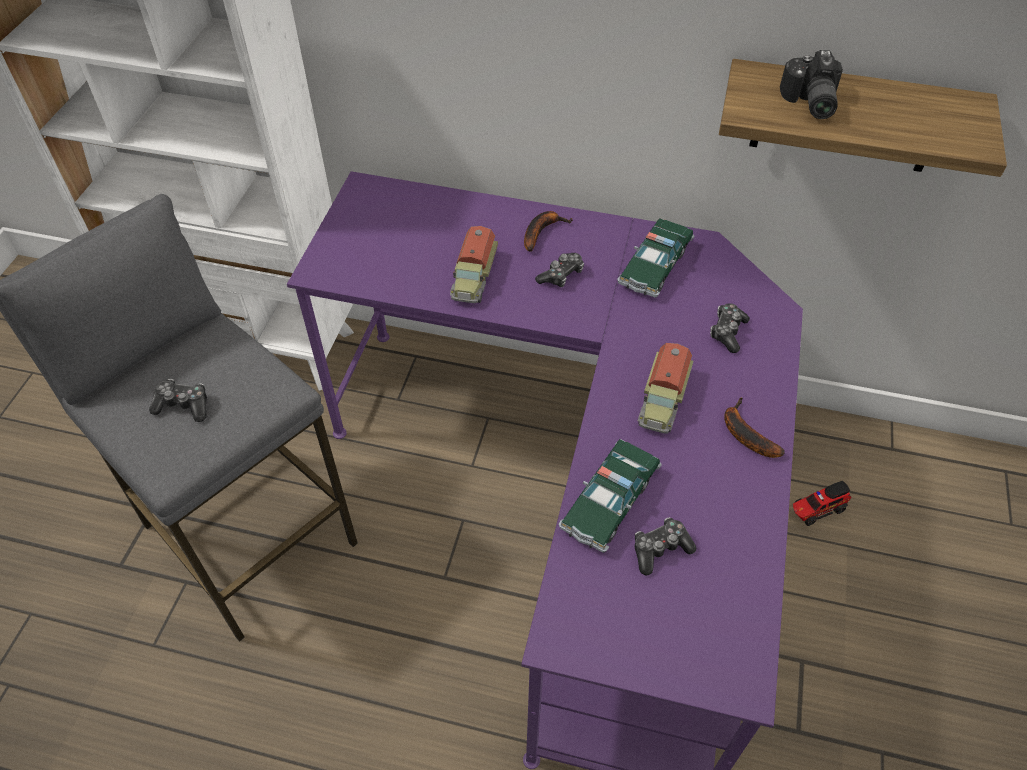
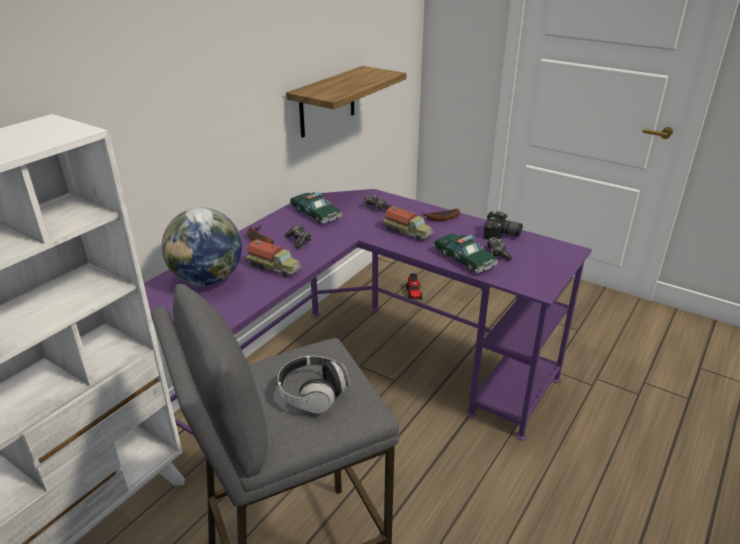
camera: 70 degrees left, 20 degrees down
(183, 405) = (312, 394): game controller -> headphones
(416, 226) = (207, 280): none -> globe
(808, 103) = (336, 87): camera -> camera (501, 235)

